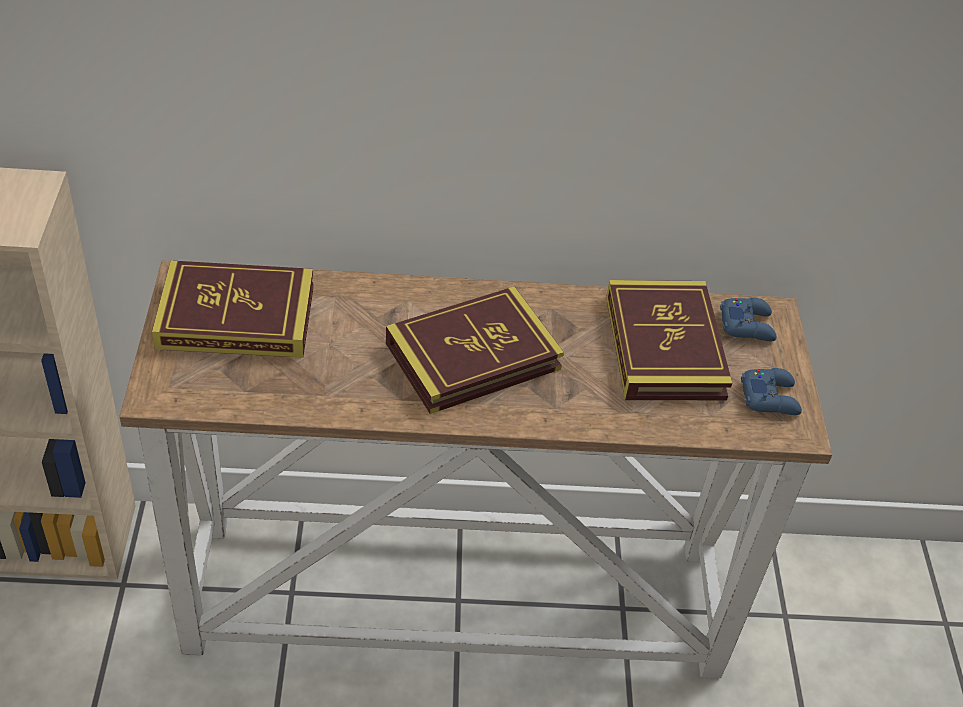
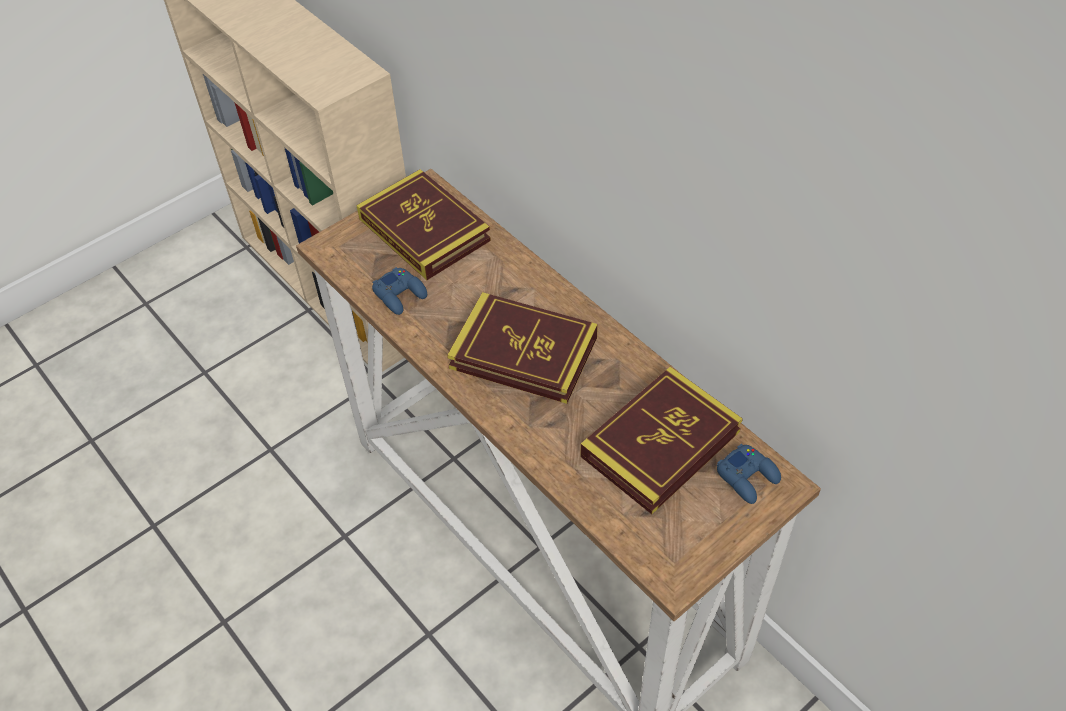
camera: 55 degrees right, 5 degrees up
(770, 397) = (687, 538): blue game controller -> blue game controller (400, 295)

